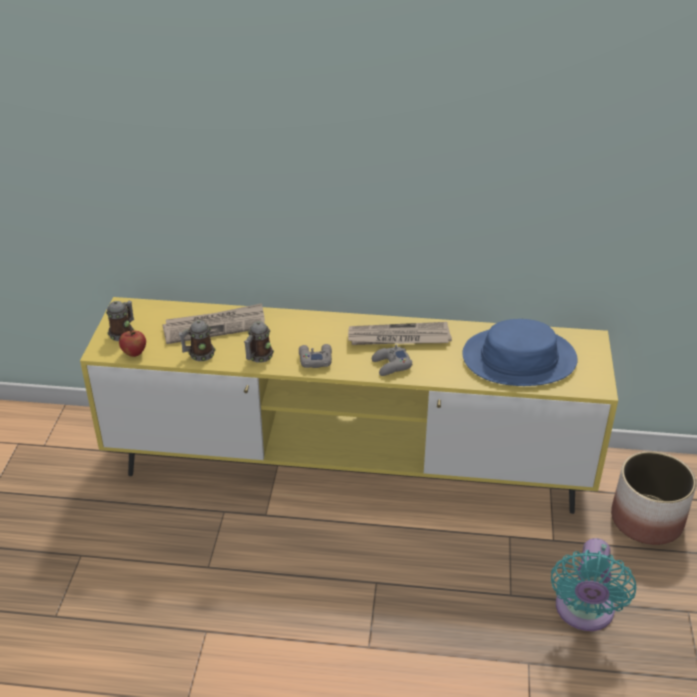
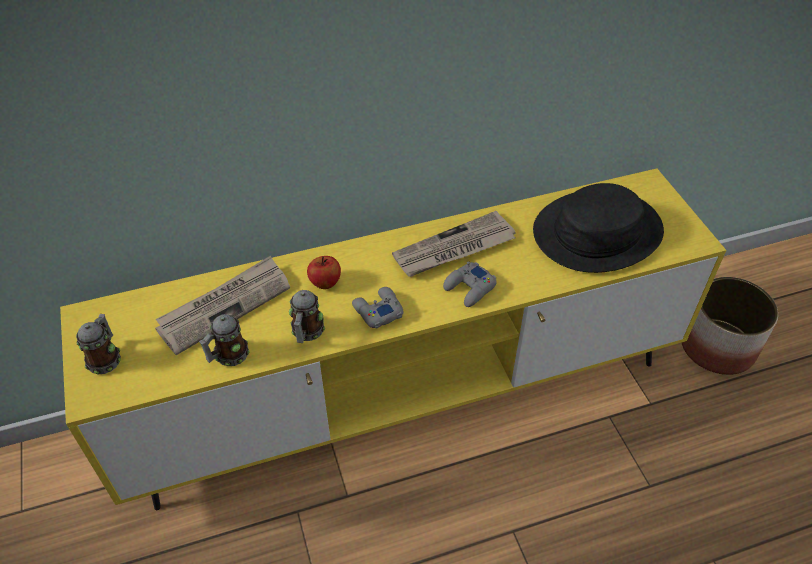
camera: 25 degrees left, 10 degrees up
(134, 353) = (139, 384): apple -> apple (325, 283)
(519, 358) = (597, 232): blue hat -> black hat
(583, 612) = (726, 476): turquoise fan -> none

